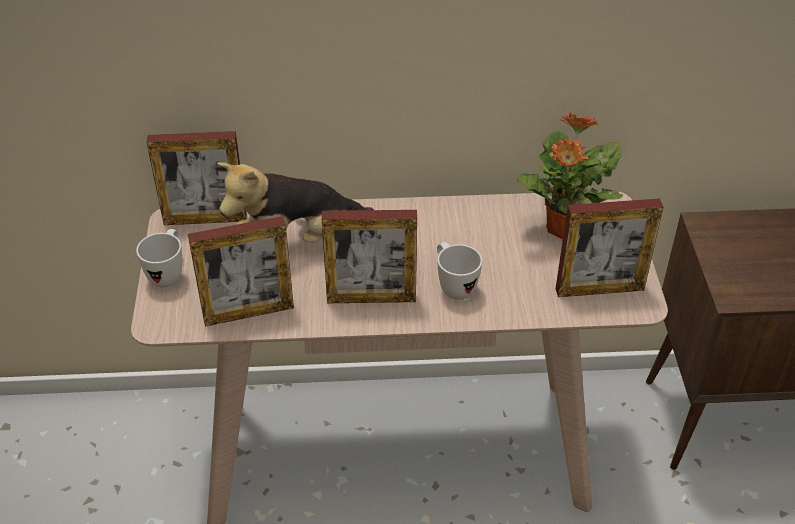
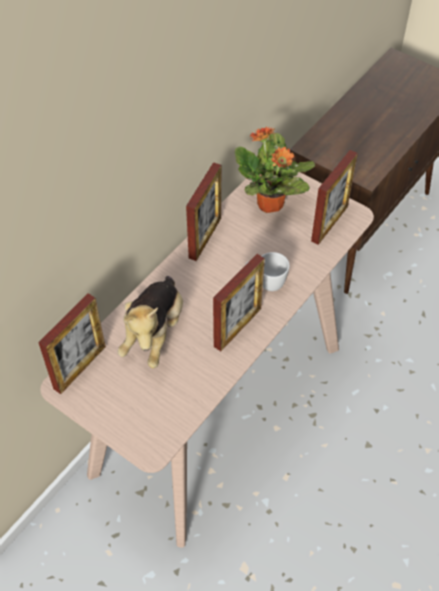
camera: 50 degrees left, 10 degrees up
(168, 273) = (110, 418): white mug -> none
(248, 313) = (190, 396): picture frame -> picture frame (205, 238)

